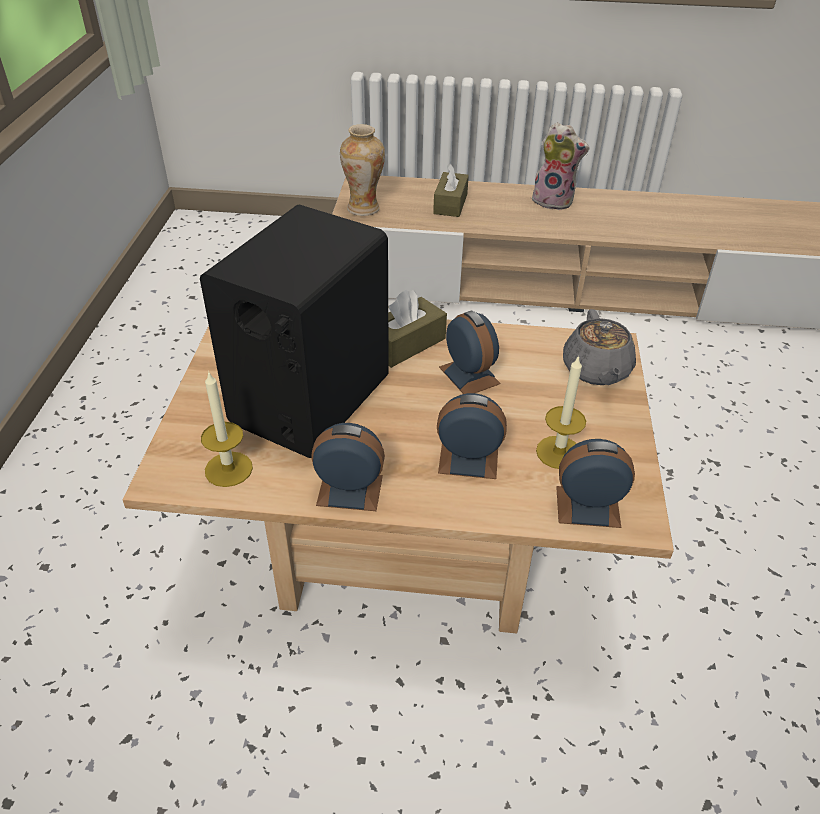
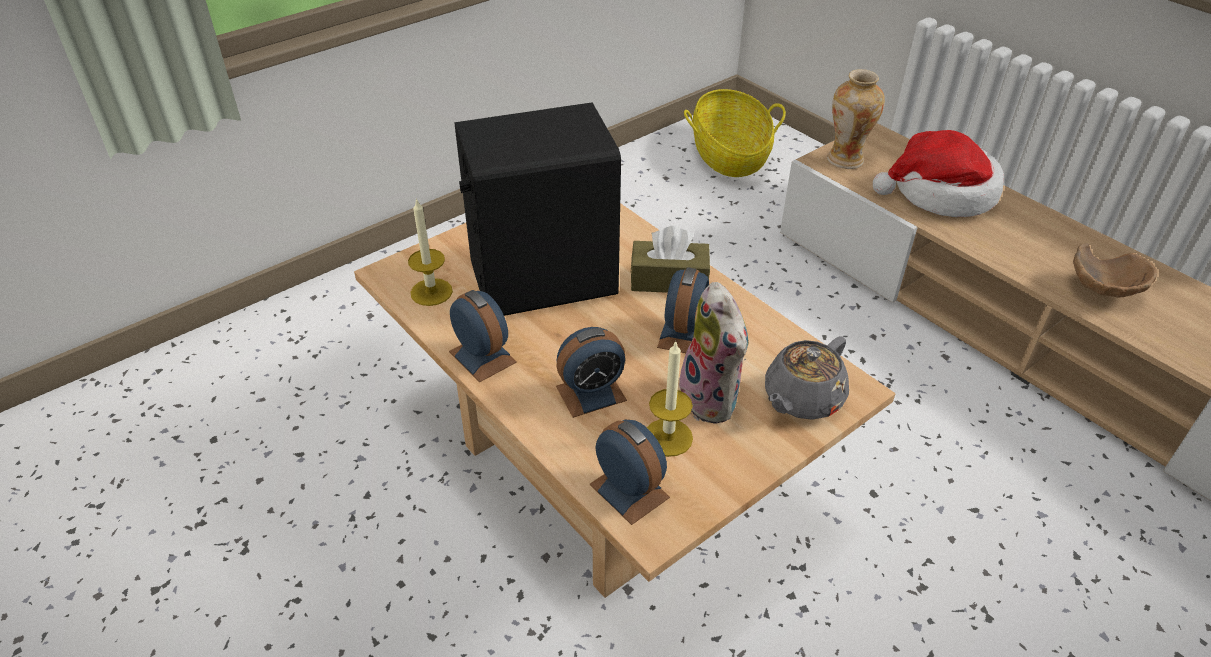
camera: 45 degrees right, 0 degrees up
(224, 256) = (729, 155): none -> basket
(450, 204) = (940, 193): brown tissue box -> hat
(468, 459) = (591, 393): alarm clock -> alarm clock turned 105 degrees clockwise
(554, 201) = (1066, 243): plush toy -> plush toy (713, 399)
(605, 221) = (1101, 292): none -> brown bowl

